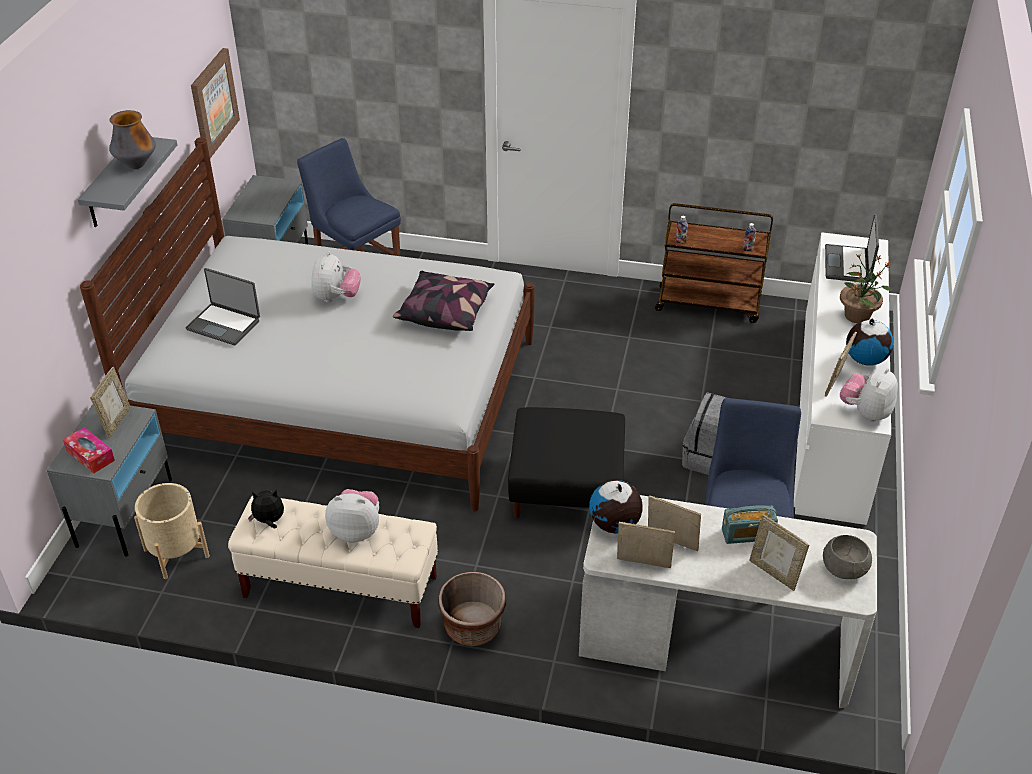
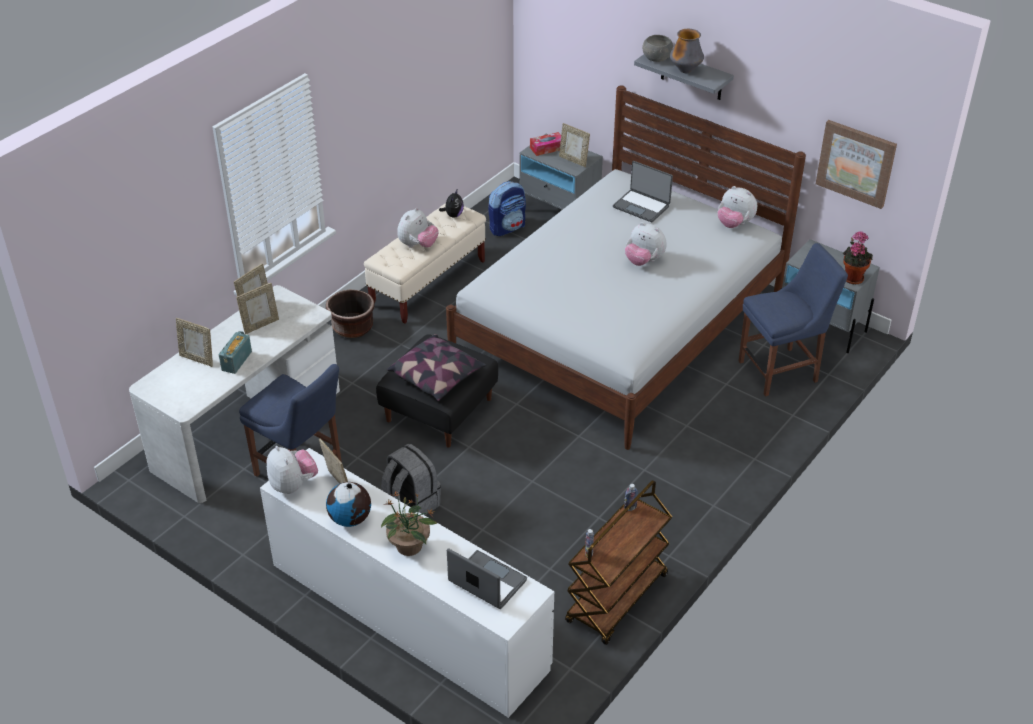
camera: 115 degrees right, 0 degrees up
(176, 553) = (507, 227): beige planter -> backpack
(224, 324) = (642, 206): laptop -> laptop turned 105 degrees counterclockwise
(227, 258) = (734, 224): none -> plush toy
(279, 185) = (852, 277): none -> potted plant
(445, 312) = (590, 310): pillow -> pillow (437, 377)
(614, 525) = (297, 307): globe -> none
(774, 573) = (197, 359): picture frame -> picture frame turned 135 degrees counterclockwise
(845, 568) = (170, 392): grey bowl -> grey bowl (657, 58)

